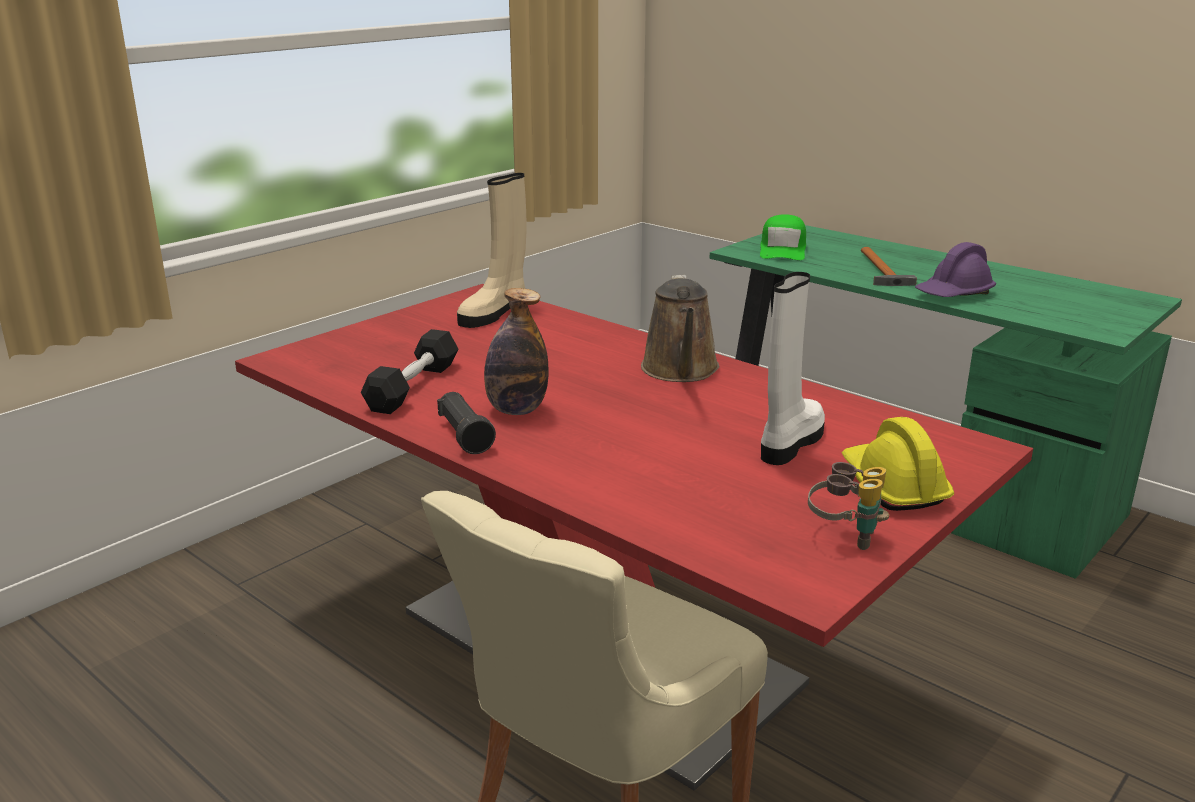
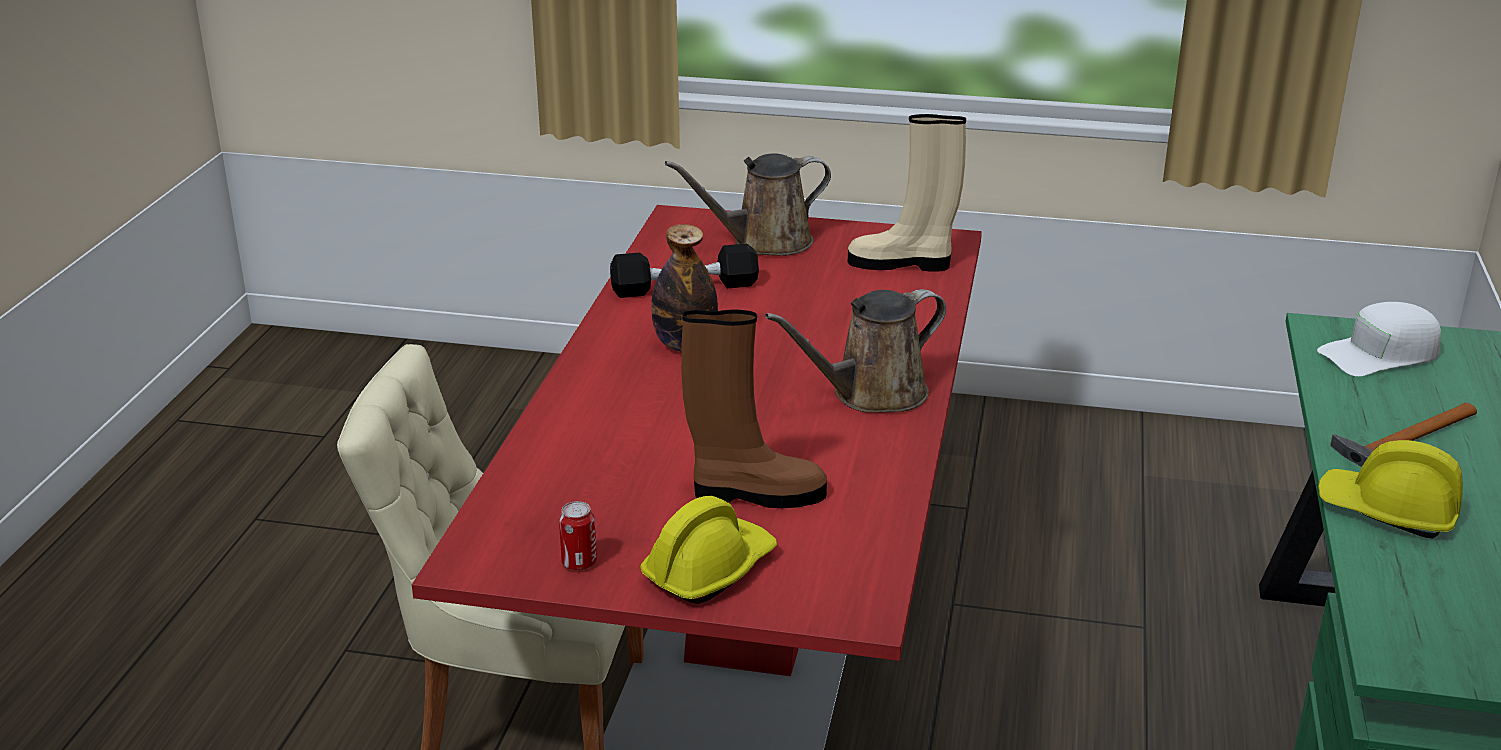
camera: 60 degrees right, 5 degrees up
(383, 342) = (765, 242): none -> brown watering can
(464, 436) = (609, 340): black flashlight -> none
(783, 249) = (1380, 354): green cap -> white cap
(790, 442) = (755, 494): white boot -> brown boot
(845, 536) = (579, 562): binoculars -> can
(954, 294) = (1387, 512): purple hard hat -> yellow hard hat

